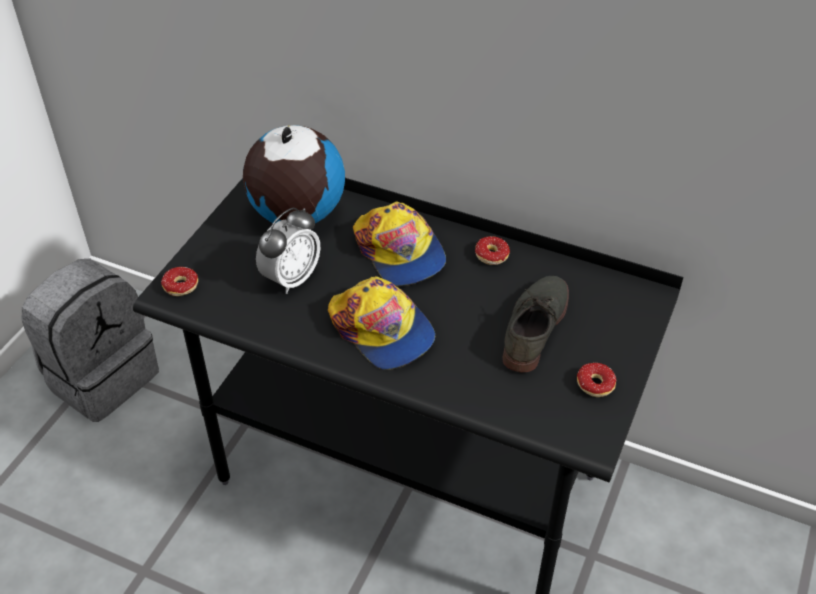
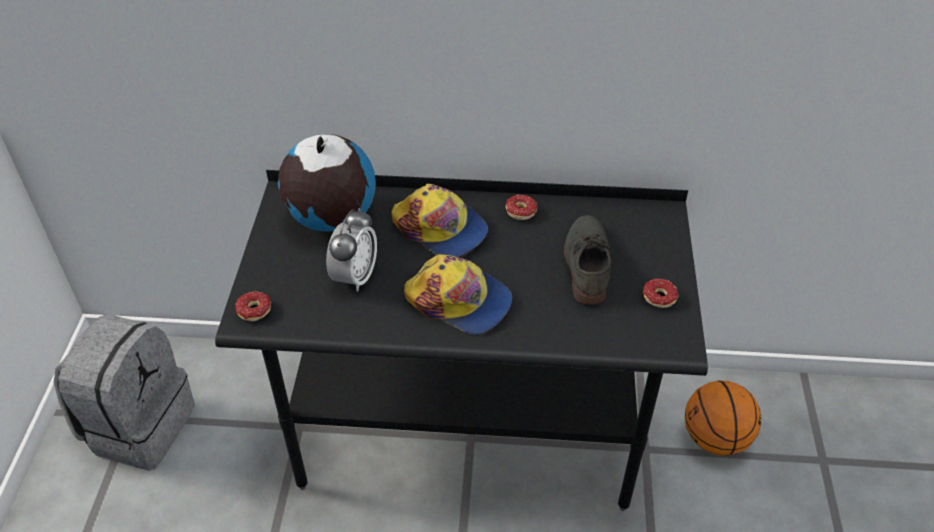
camera: 20 degrees left, 0 degrees up
(676, 568) = (715, 438): none -> basketball

